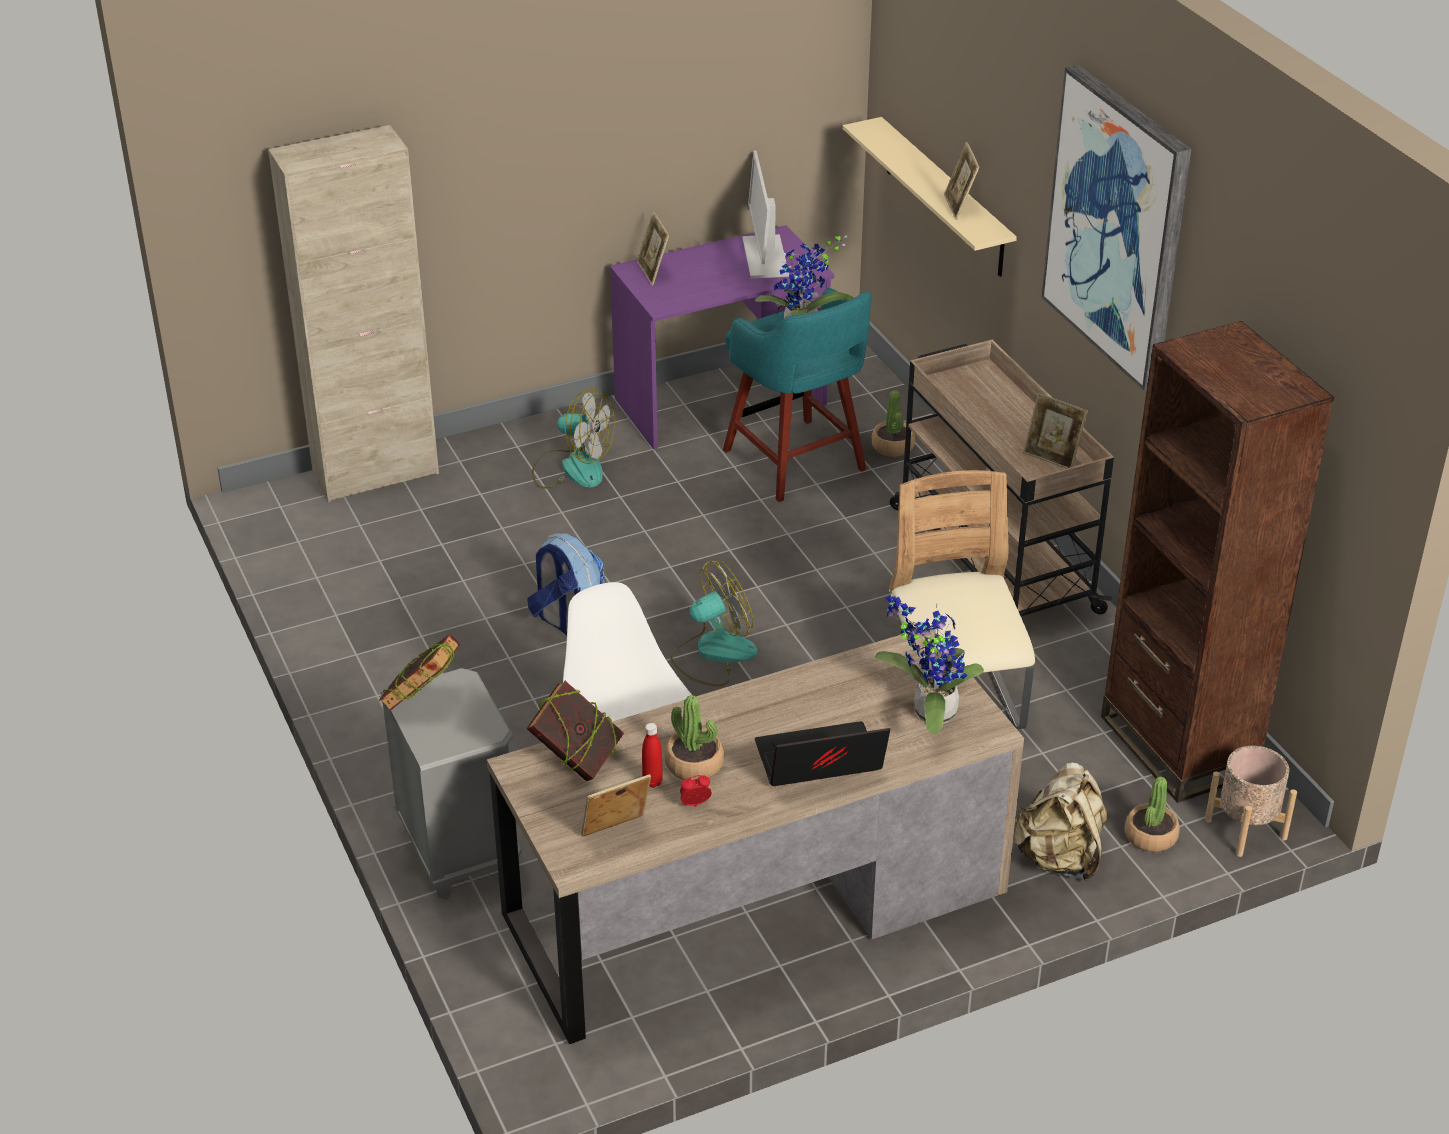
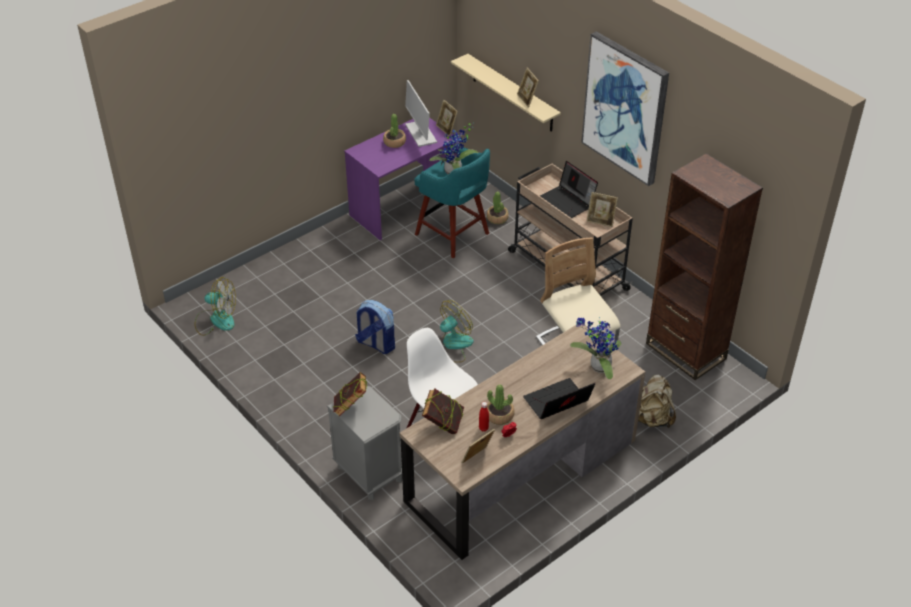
camera: 15 degrees left, 5 degrees up
(376, 474) = (243, 278): beige cabinet -> none
(572, 468) = (343, 257): fan -> fan (216, 320)
(653, 272) = (368, 151): picture frame -> picture frame (446, 129)
(1000, 414) = (567, 202): none -> laptop
(1150, 836) = (688, 399): potted plant -> potted plant (394, 142)
(1246, 829) = (729, 387): beige planter -> none

